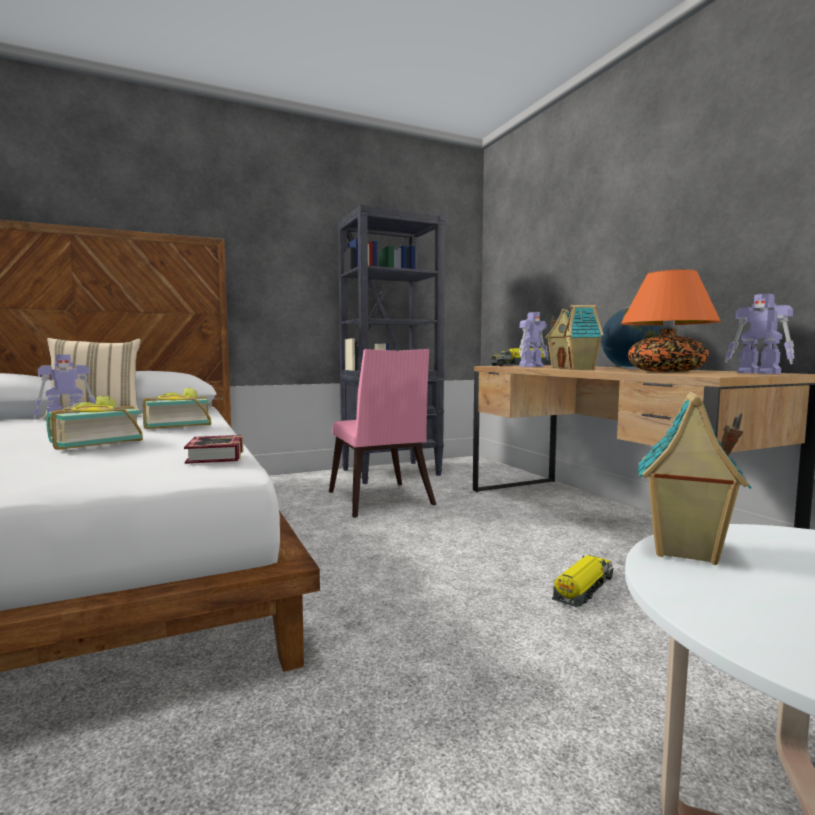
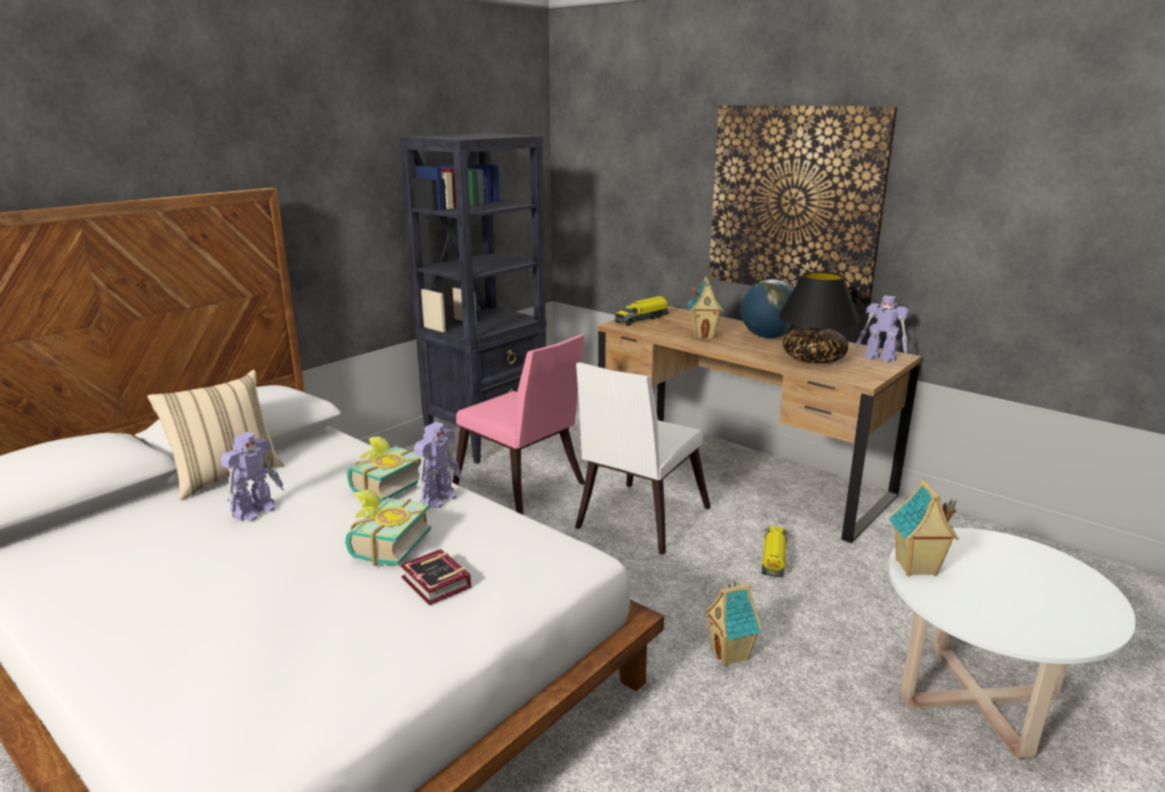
camera: 25 degrees left, 15 degrees up
(213, 457) = (543, 544): book -> book (436, 584)
(457, 536) = (637, 521): none -> white chair
(532, 366) = (663, 327): toy robot -> toy robot (439, 499)
(582, 369) = (734, 348): toy house -> toy house (731, 655)
(666, 234) = (794, 201): none -> picture
(666, 372) = (814, 359): orange table lamp -> black table lamp

